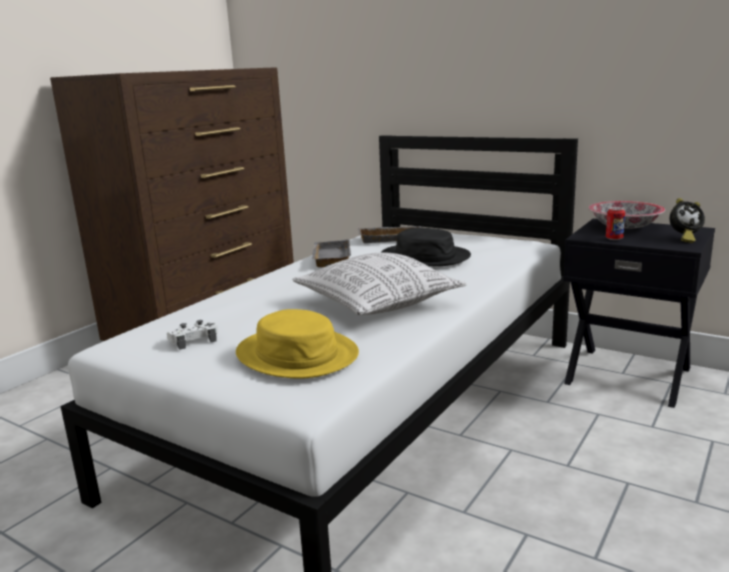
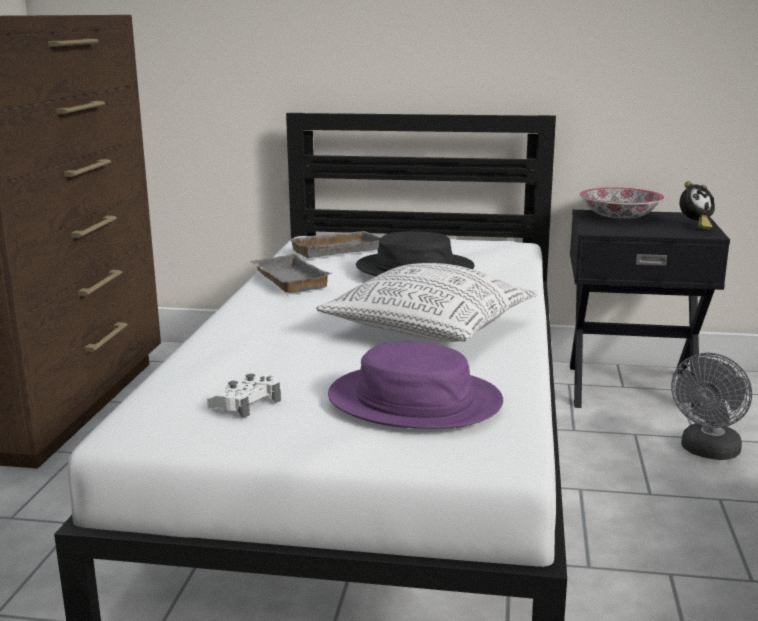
camera: 25 degrees left, 0 degrees up
(297, 354) = (414, 400): yellow hat -> purple hat
(614, 238) = (628, 230): can -> none
(652, 441) = (708, 452): none -> grey fan

